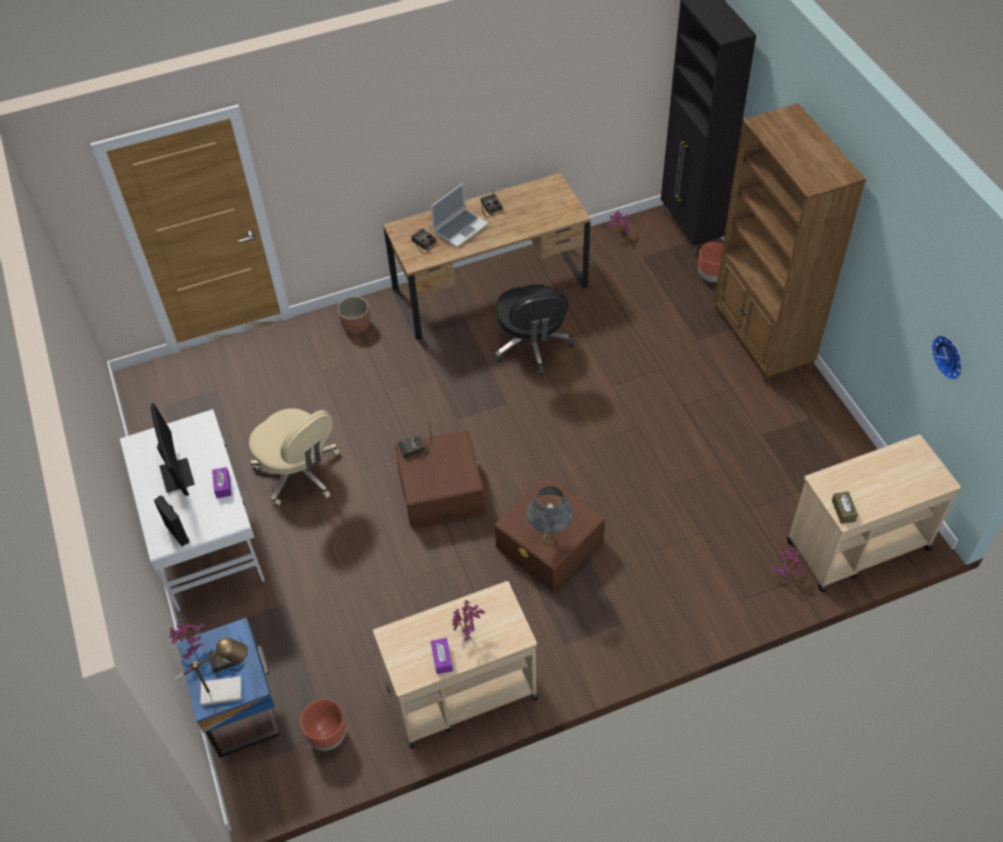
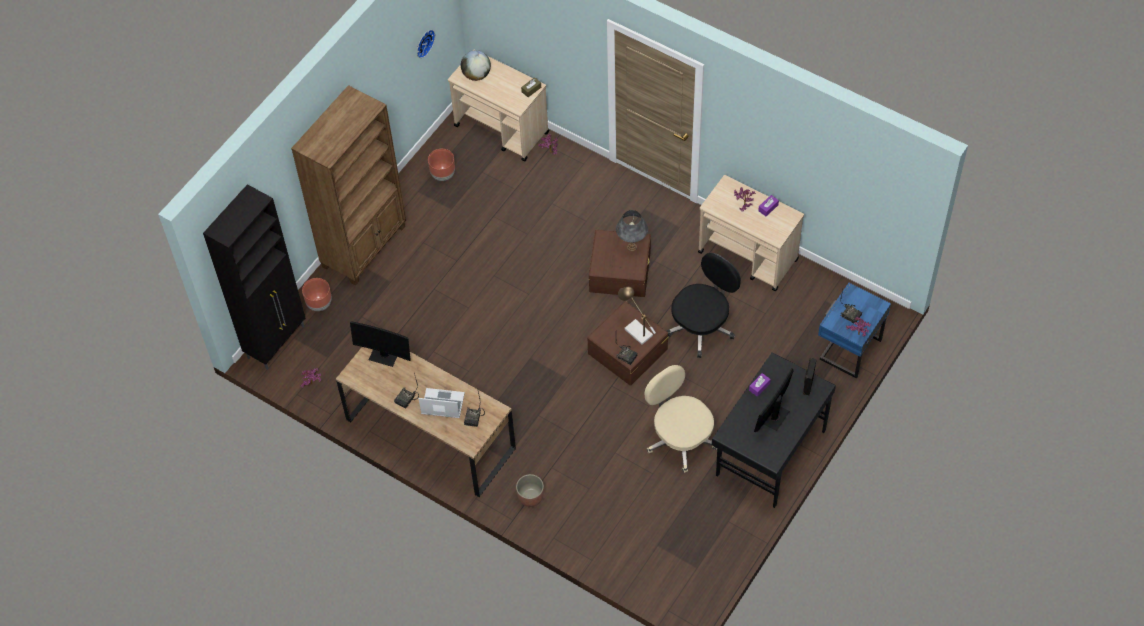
camera: 125 degrees left, 5 degrees up
(207, 540) = (769, 452): white desk -> black desk
(228, 690) = (863, 301): table lamp -> table lamp (635, 330)
(299, 473) = (680, 438): beige office chair -> beige office chair turned 45 degrees counterclockwise
(328, 737) = (825, 299): brown planter -> brown planter (443, 174)
(532, 345) = (467, 374): black office chair -> black office chair (702, 326)
(555, 213) = (384, 355): none -> monitor
(909, 467) = (476, 75): none -> globe

